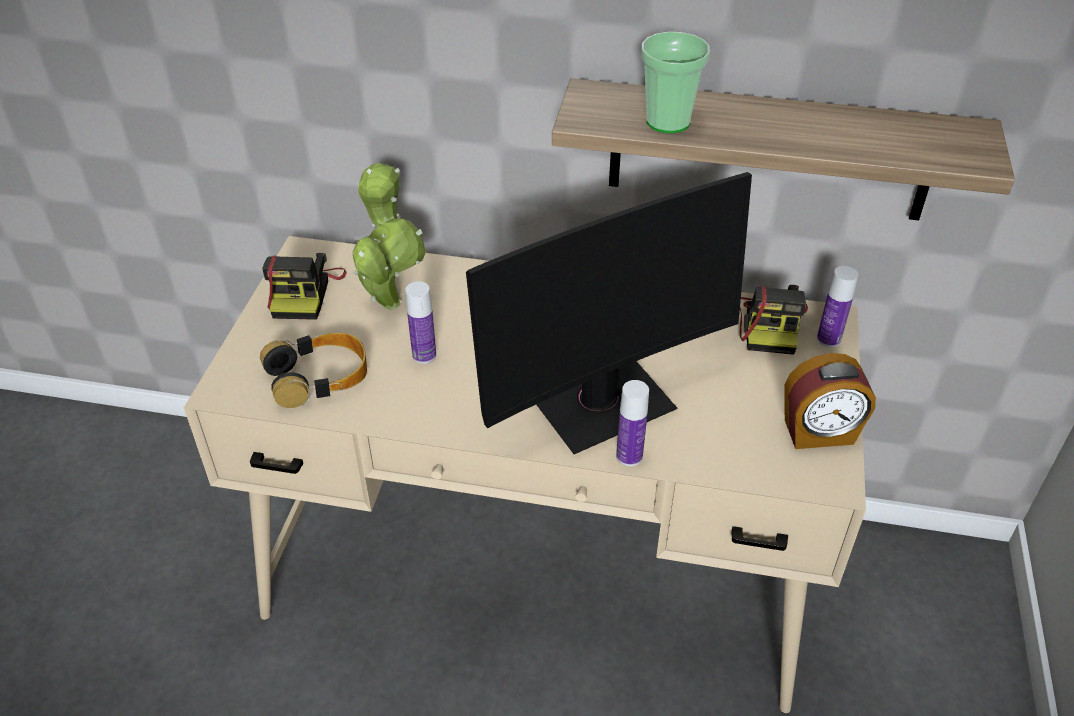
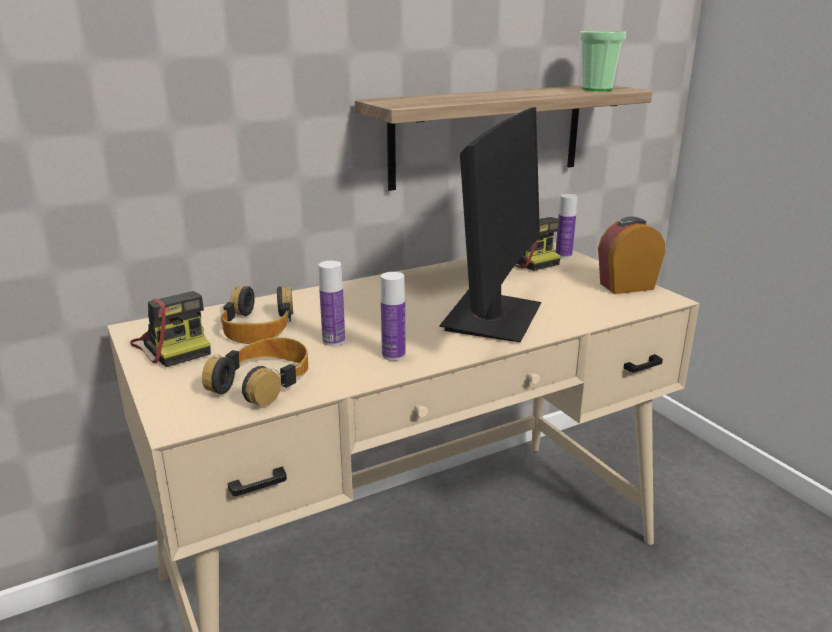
camera: 40 degrees left, 20 degrees down
(390, 299) = (258, 326): potted plant -> headphones
(629, 456) = (551, 331): bottle -> bottle (393, 355)
(668, 121) = (453, 99): cup -> cup (597, 89)
(819, 433) = (626, 286): alarm clock -> alarm clock turned 150 degrees counterclockwise

